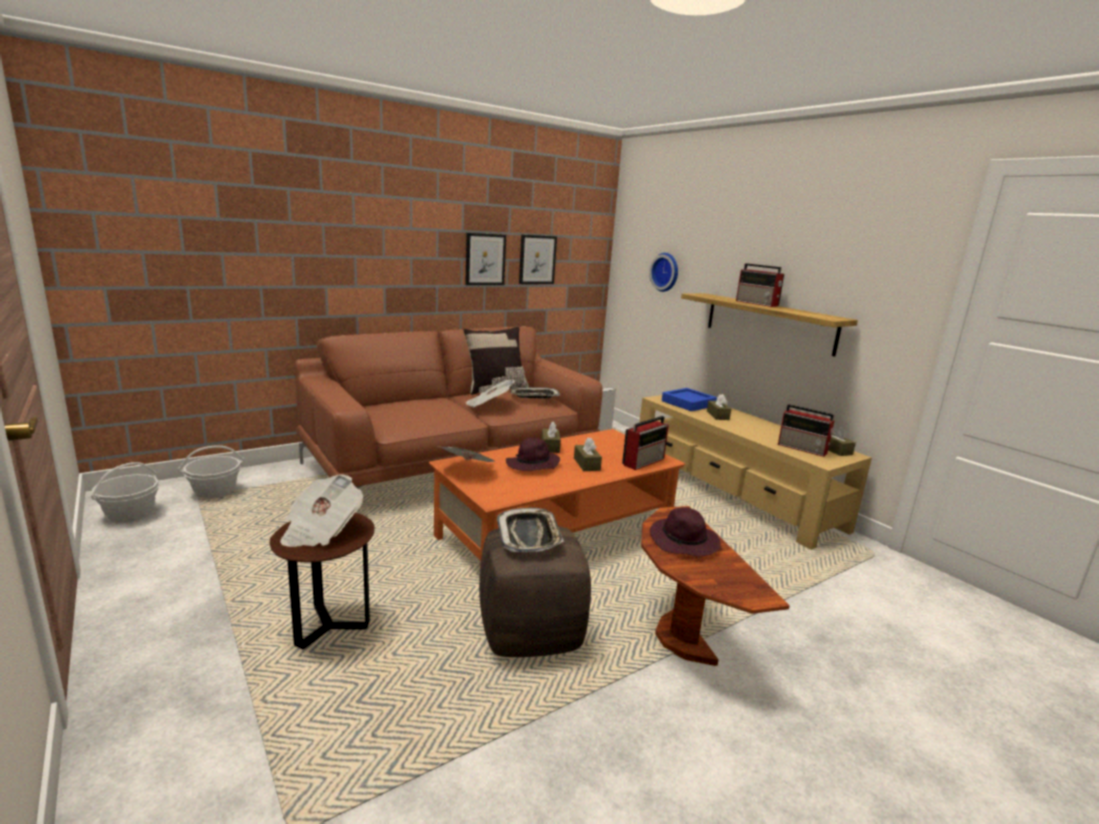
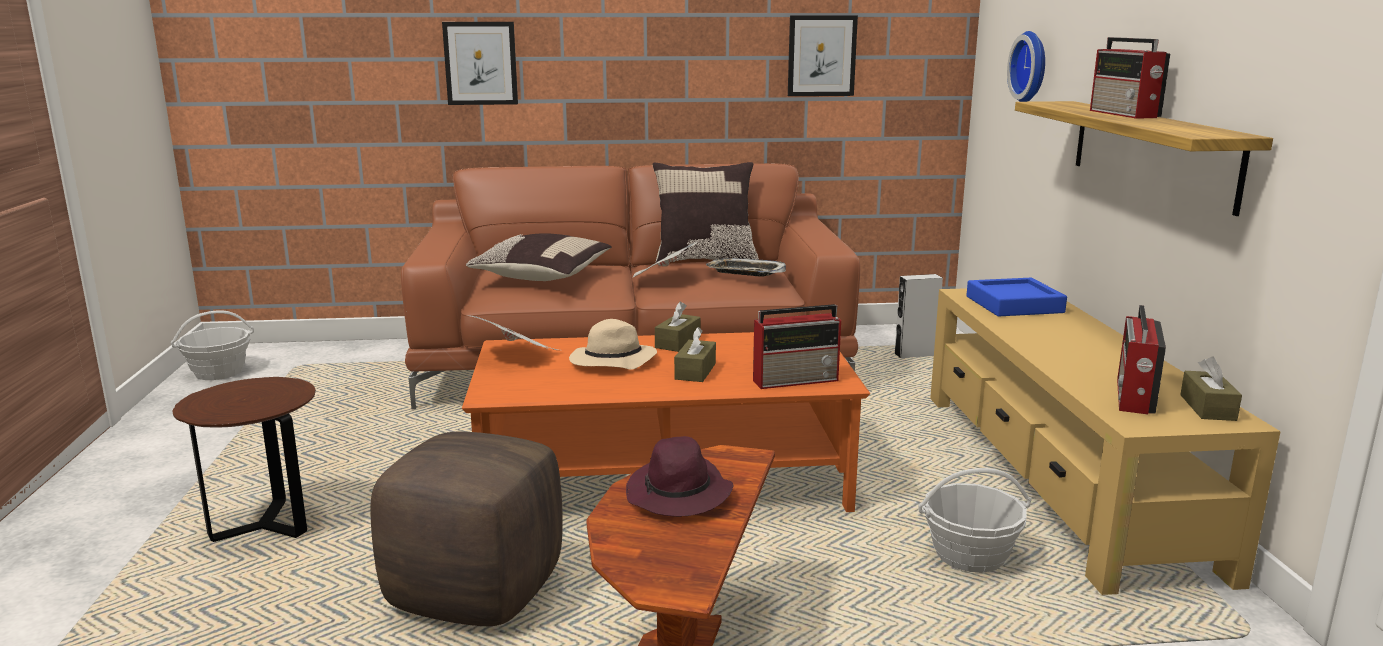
camera: 30 degrees right, 0 degrees up
(215, 491) = (319, 362): basket -> basket (969, 556)
(320, 530) = (247, 395): newspaper -> none
(412, 410) = (542, 276): none -> pillow
(485, 259) = (725, 58): picture -> picture (480, 63)
(529, 535) = (466, 443): tray -> none
(532, 465) = (611, 362): purple hat -> beige hat
(717, 415) = (1041, 327): brown tissue box -> none
(803, 449) = (1134, 397): radio -> radio turned 45 degrees clockwise

